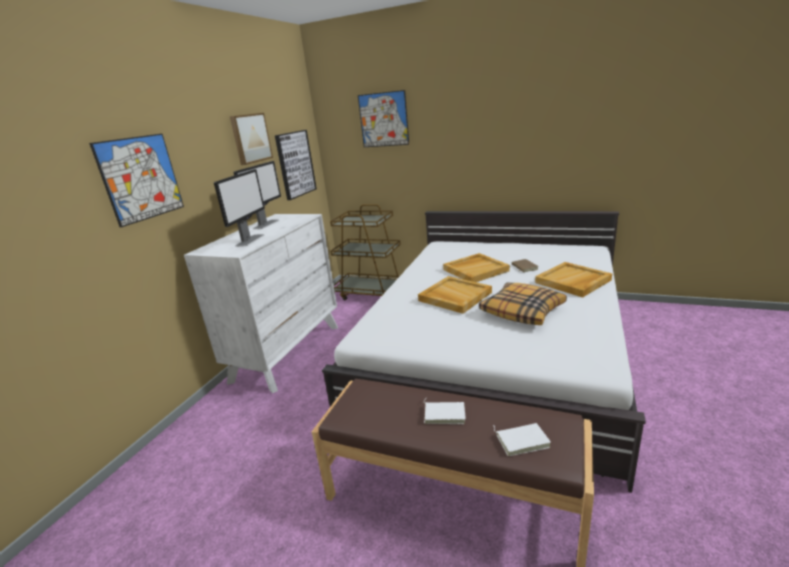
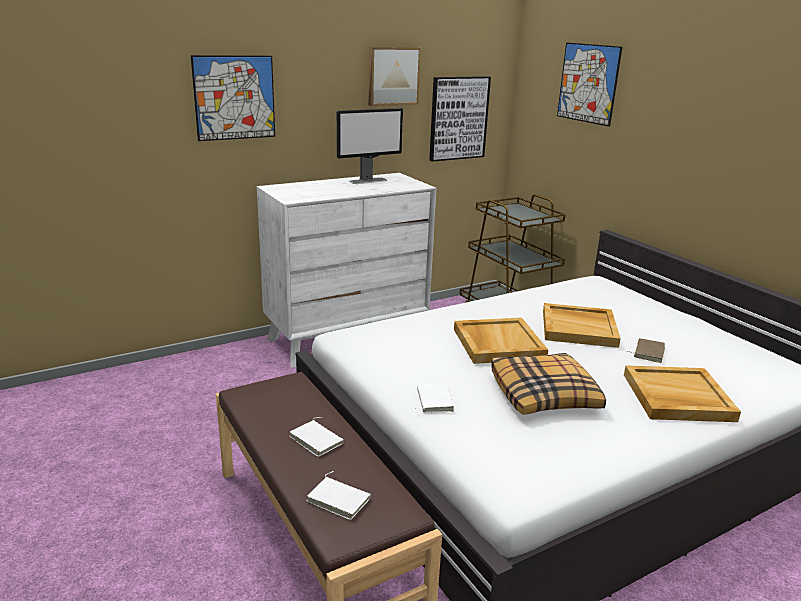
camera: 35 degrees right, 0 degrees up
(250, 240) = (324, 191): monitor -> none
(479, 346) = (432, 400): none -> white book

